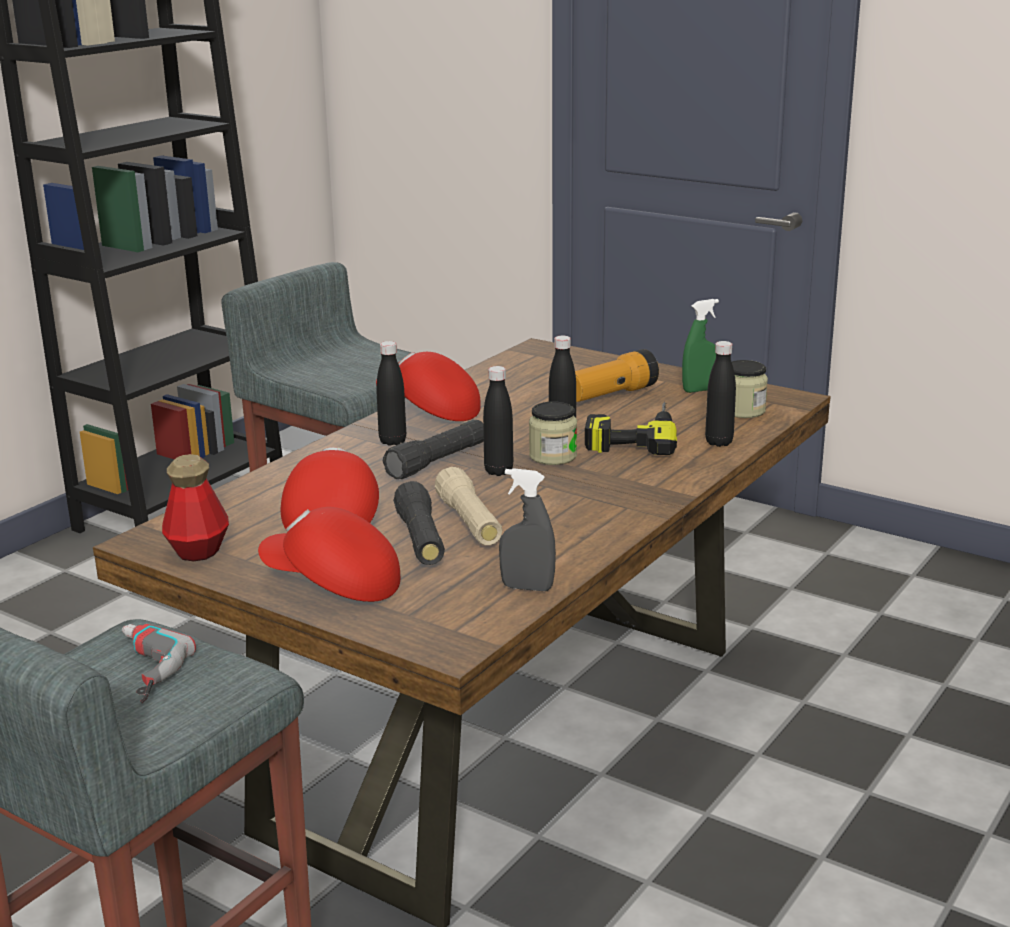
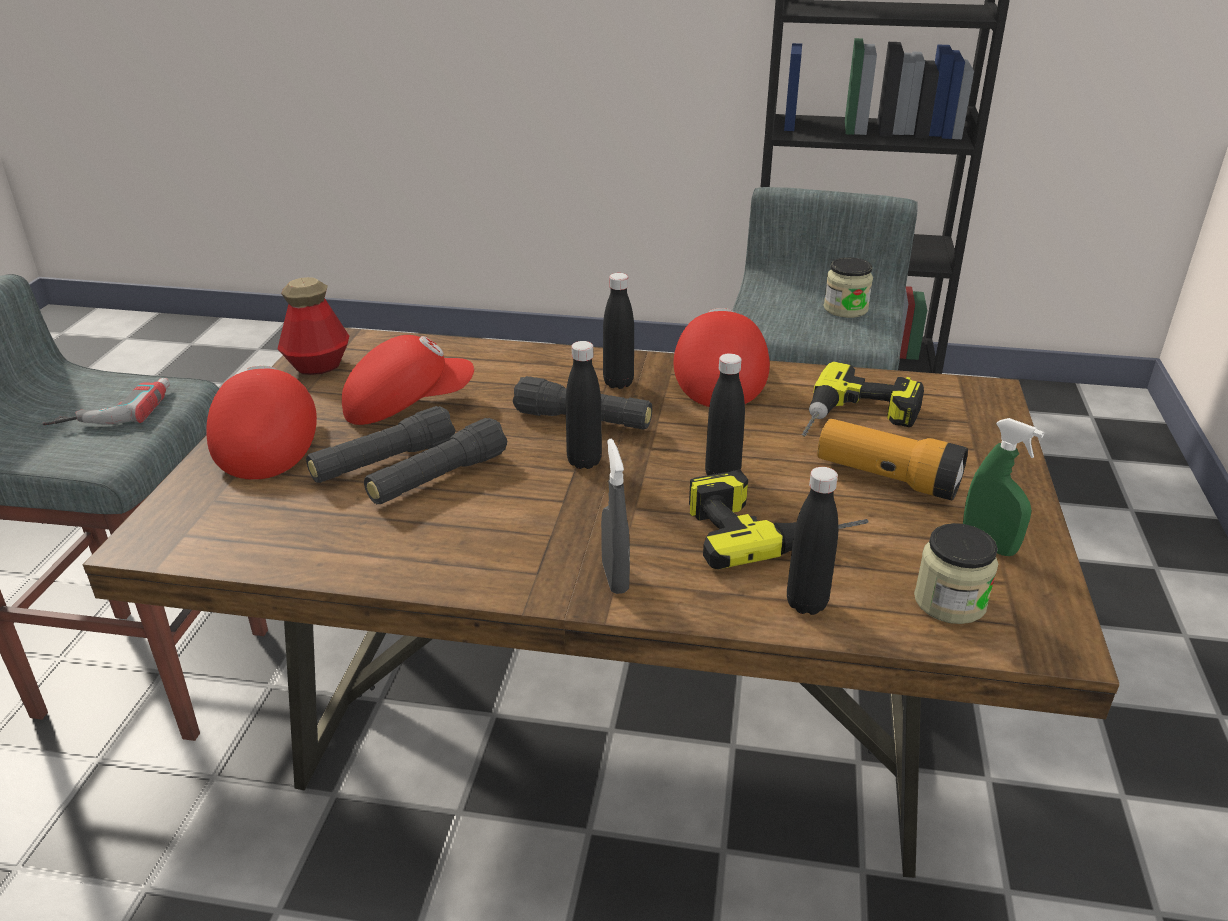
camera: 65 degrees right, 10 degrees up
(469, 522) = (438, 478): beige flashlight -> black flashlight
(527, 587) = (290, 554): grey spray bottle -> grey spray bottle (615, 577)
(534, 386) = (857, 420): none -> power drill
(553, 456) = (653, 485): jar -> jar (845, 309)

